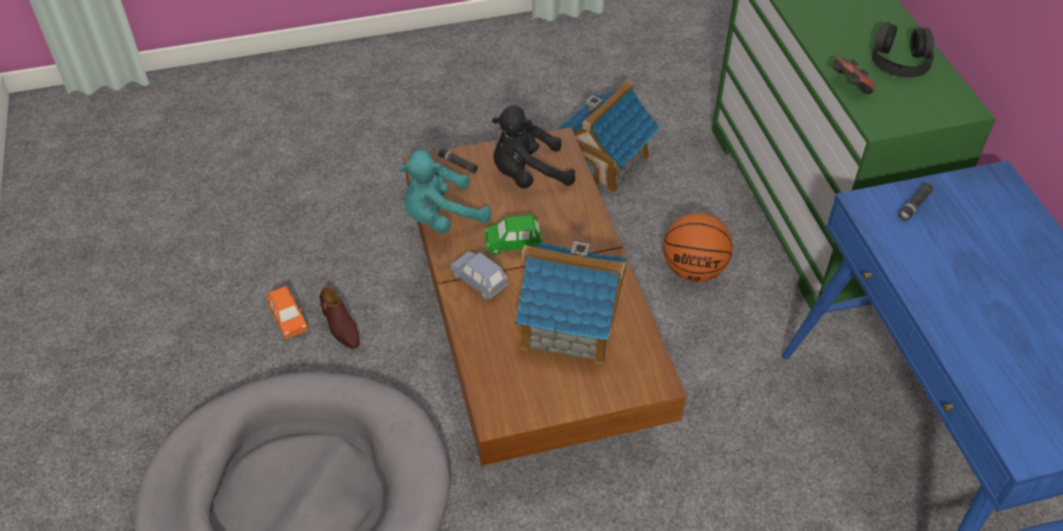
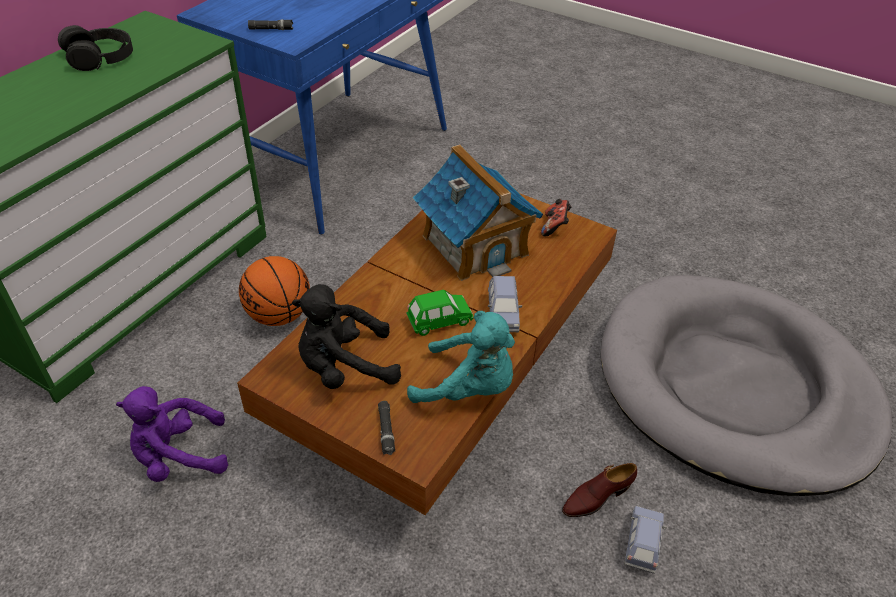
camera: 135 degrees left, 5 degrees down
(288, 320) = (642, 544): orange toy car -> blue toy car
(340, 326) = (597, 496): brown shoe -> brown shoe turned 135 degrees counterclockwise
(513, 244) = (439, 321): green toy car -> green toy car turned 60 degrees counterclockwise
(528, 175) = (344, 367): black plush toy -> black plush toy turned 135 degrees clockwise
(605, 161) = (178, 456): toy house -> purple plush toy
(848, 86) = (166, 66): game controller -> game controller (555, 227)

